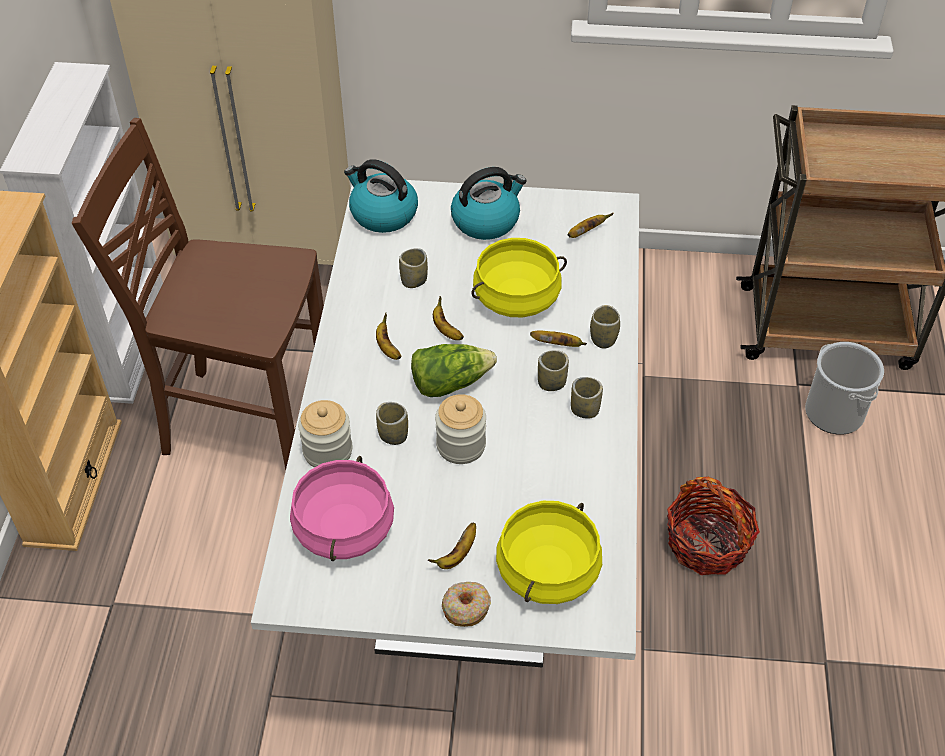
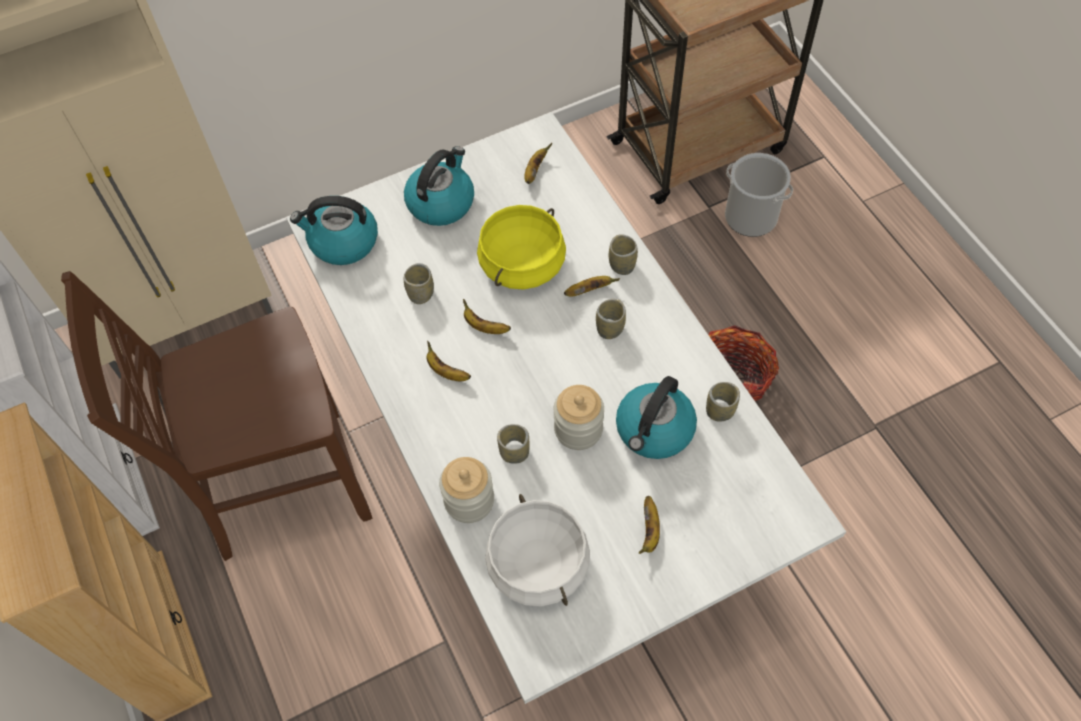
camera: 30 degrees left, 10 degrees up
(345, 528) = (539, 564): pink cooking pot -> white cooking pot
(450, 382) = (525, 375): lettuce -> none
(466, 608) = (691, 574): donut -> none
(525, 480) = (654, 430): none -> kettle
(548, 571) = (731, 501): yellow cooking pot -> none
(585, 410) = (654, 339): cup -> cup (720, 411)

